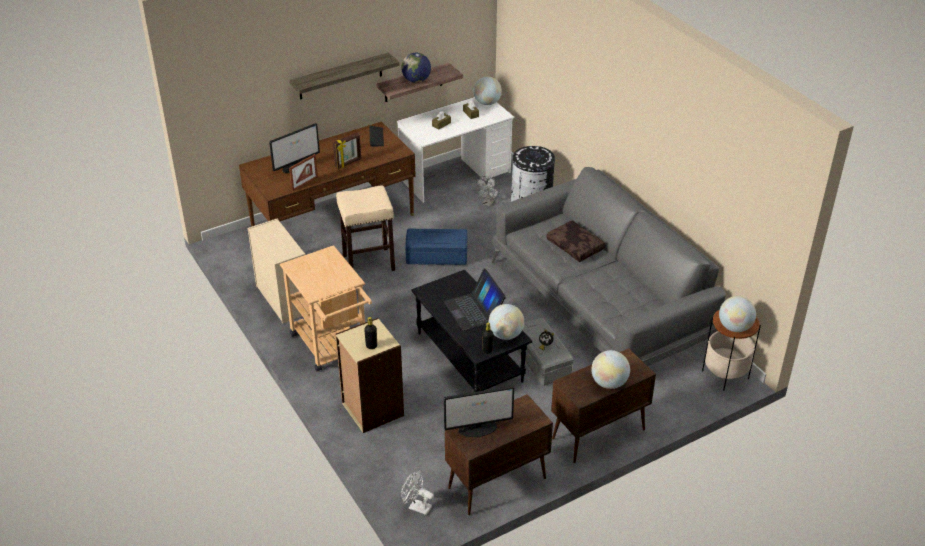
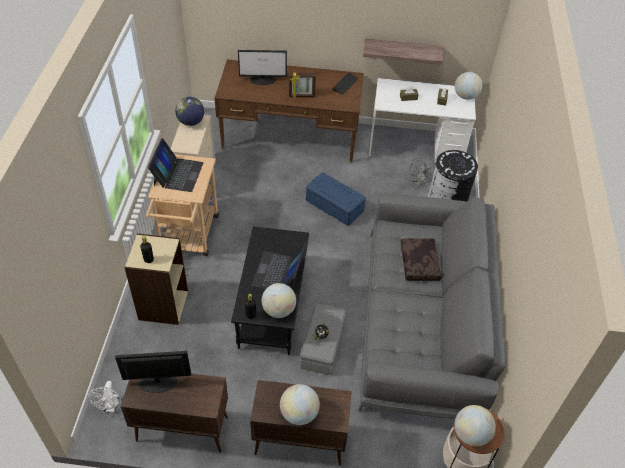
camera: 35 degrees right, 10 degrees up
(304, 184) = (253, 97): picture frame -> none
(315, 272) = (177, 174): none -> laptop
(340, 76) = (330, 19): shelf -> none
(368, 263) = (280, 184): beige stool -> none
(416, 80) = (398, 50): globe -> globe (191, 122)
(416, 507) = (110, 407): white fan -> white fan turned 150 degrees counterclockwise
(478, 428) = (157, 382): monitor -> monitor turned 150 degrees clockwise

